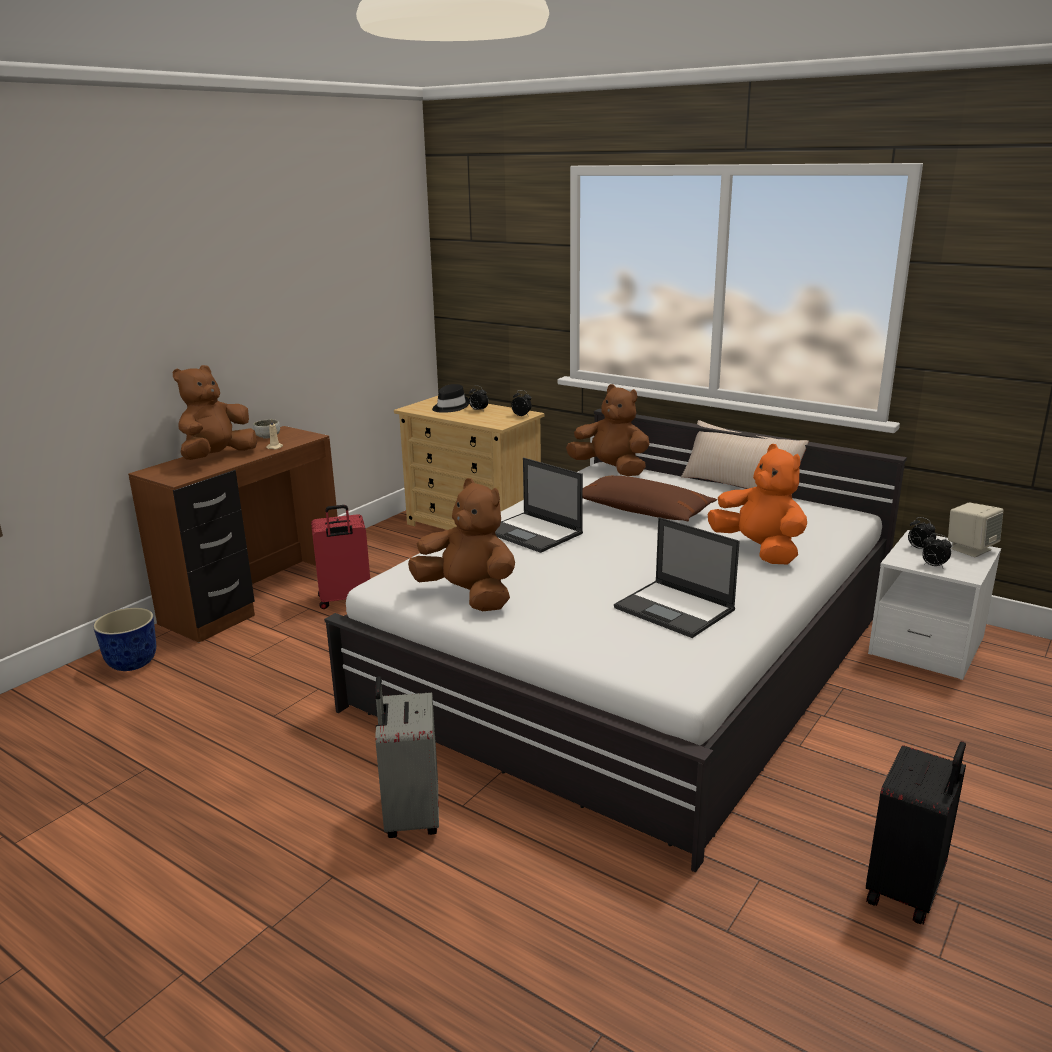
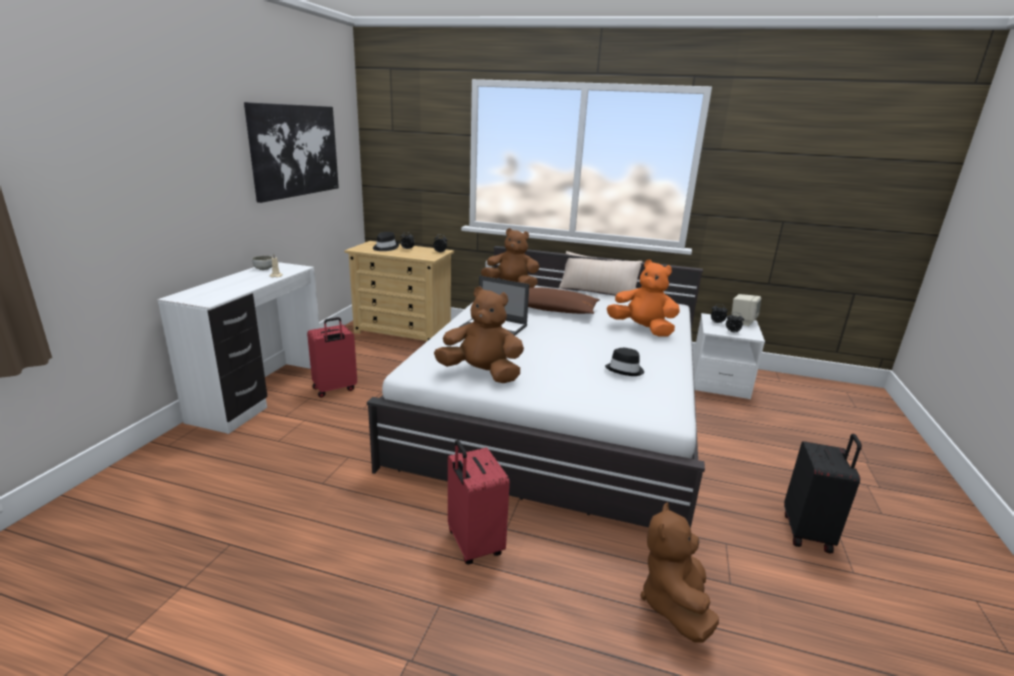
camera: 20 degrees left, 0 degrees up
(131, 664) = (174, 458): planter -> none
(217, 457) = (232, 284): brown plush toy -> brown plush toy (674, 604)
(257, 598) = (262, 394): brown desk -> white desk
(324, 279) = (295, 150): none -> picture
(410, 816) = (473, 544): grey suitcase -> red suitcase
(675, 609) = (625, 370): laptop -> black hat

